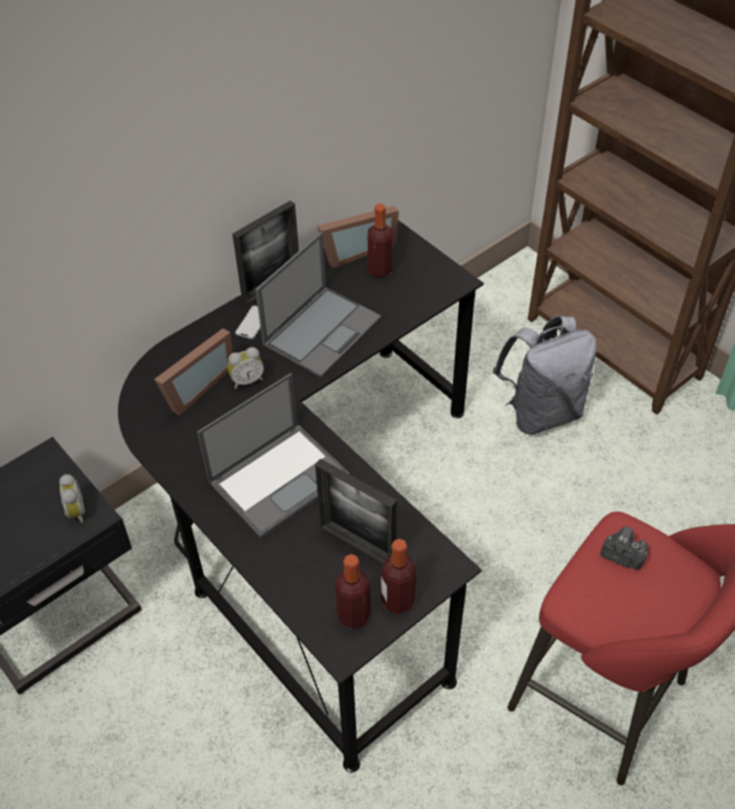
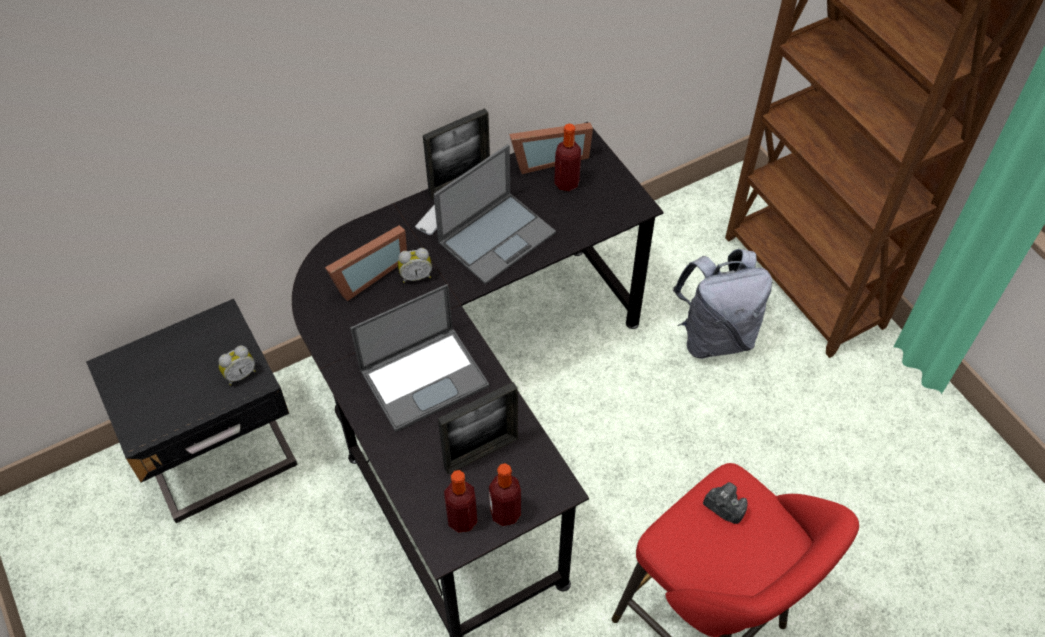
camera: 10 degrees right, 5 degrees up
(75, 512) = (240, 374): alarm clock -> alarm clock turned 60 degrees clockwise
(357, 544) = (481, 453): picture frame -> picture frame turned 75 degrees counterclockwise

